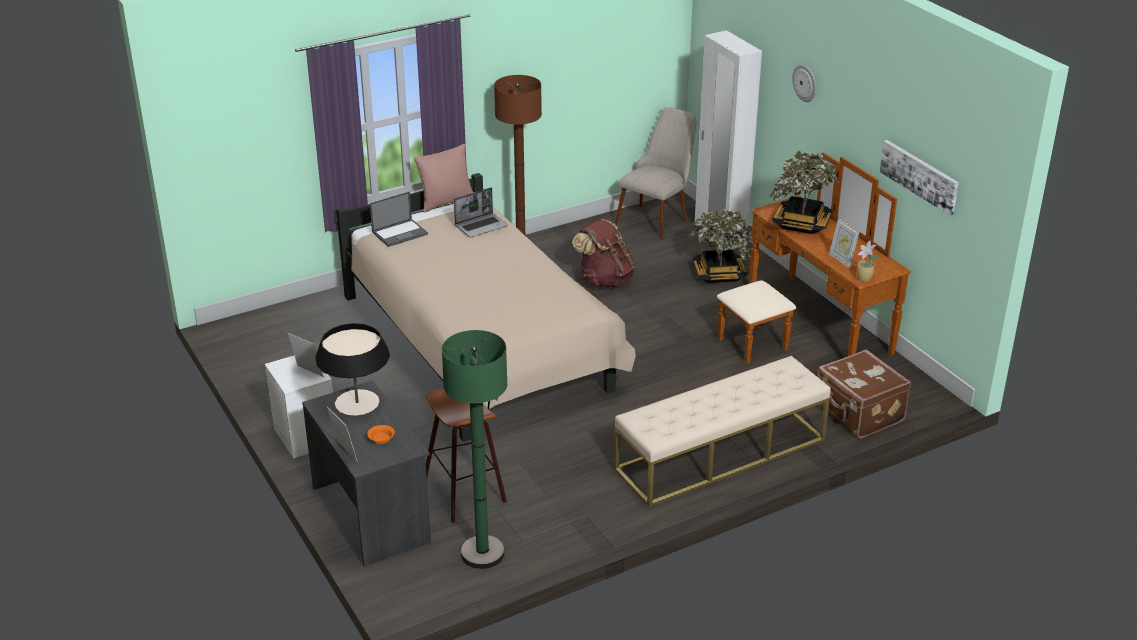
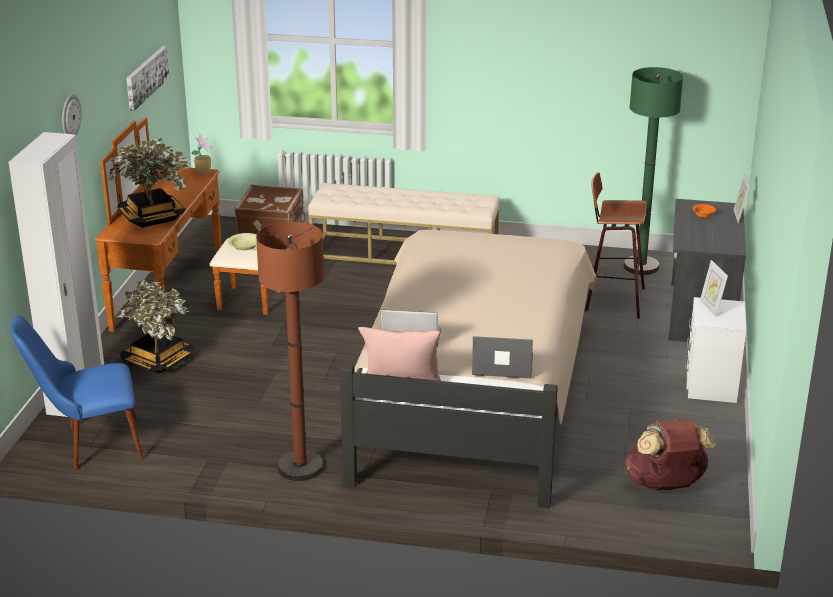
camera: 140 degrees left, 5 degrees down
(357, 403) = (701, 239): table lamp -> none
(604, 280) = (264, 403): brown backpack -> brown backpack (665, 485)
(657, 217) = (88, 445): beige chair -> blue chair
(759, 295) = (245, 246): none -> yellow bowl
(842, 260) = (189, 186): picture frame -> none

